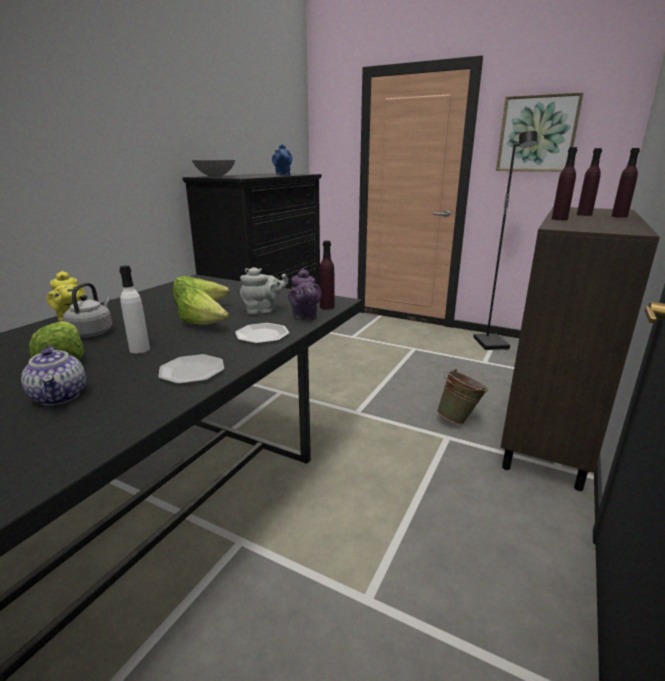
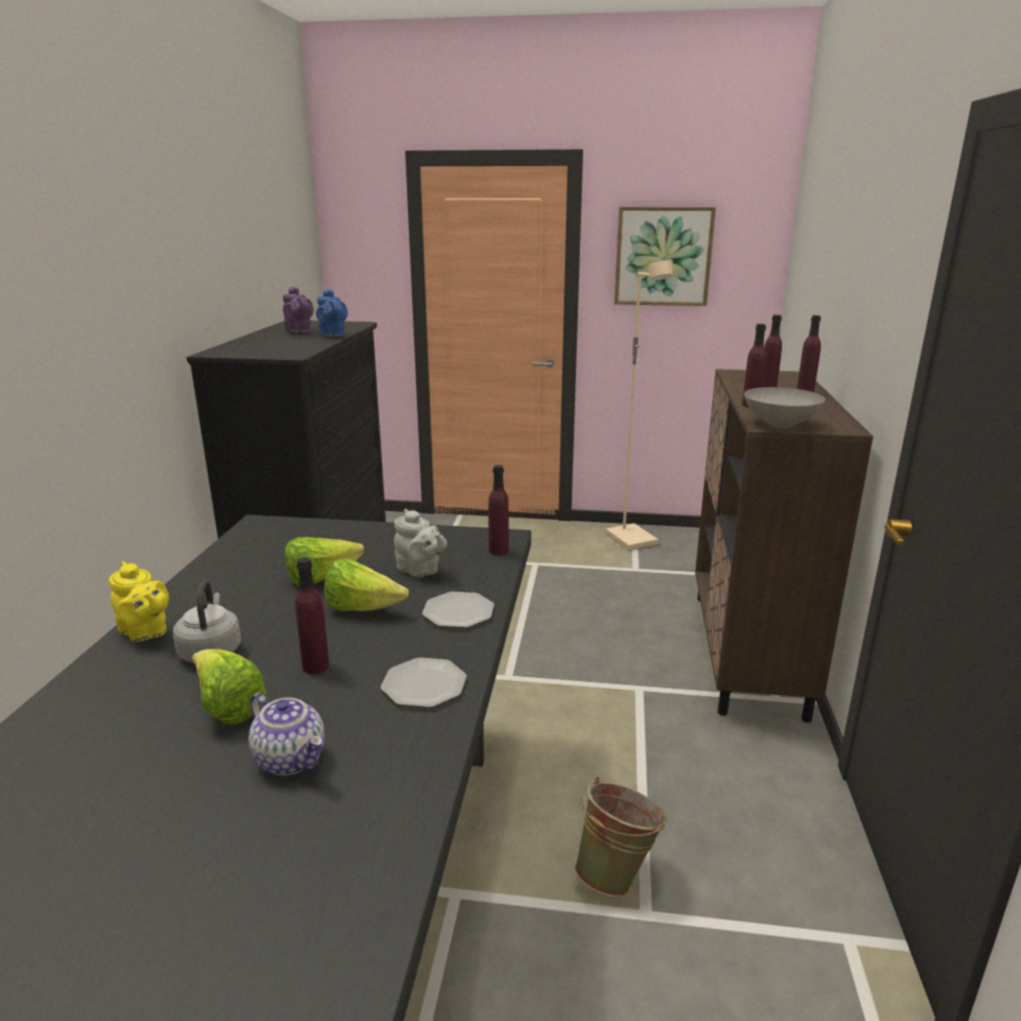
camera: 20 degrees left, 0 degrees up
(139, 349) = (315, 666): white bottle -> purple bottle
(215, 176) = (240, 352): grey bowl -> grey bowl (778, 424)
(263, 311) = (420, 571): grey teapot -> grey teapot turned 75 degrees clockwise
(304, 316) = (484, 571): purple teapot -> purple teapot (299, 331)
(459, 419) = (642, 660): green bucket -> green bucket (617, 874)
(491, 343) = (632, 539): black floor lamp -> beige floor lamp

